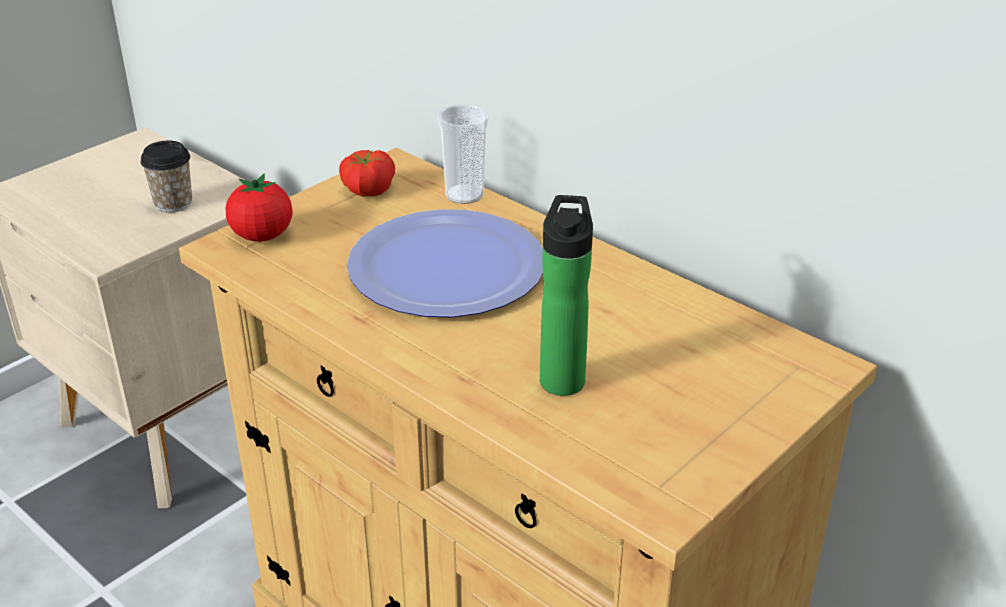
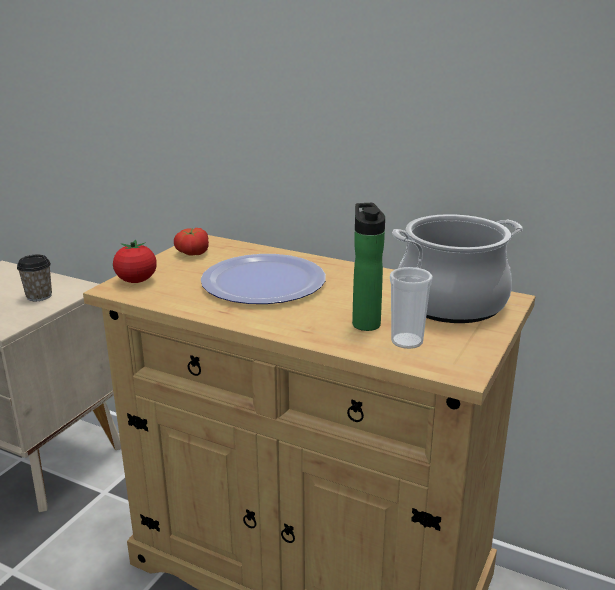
camera: 15 degrees left, 10 degrees down
(464, 195) = (254, 249): cup -> cup (407, 341)
(722, 360) = (451, 303): none -> cooking pot

